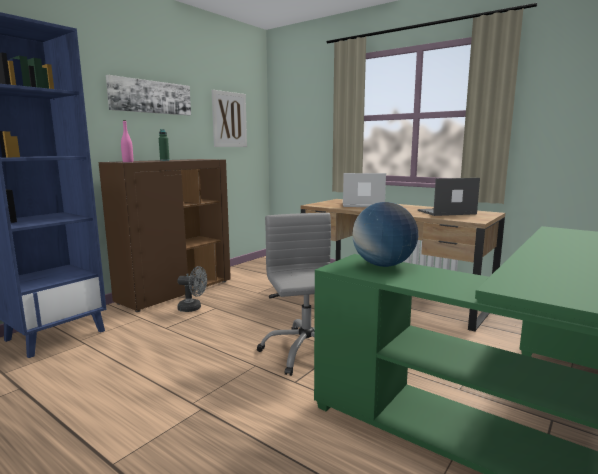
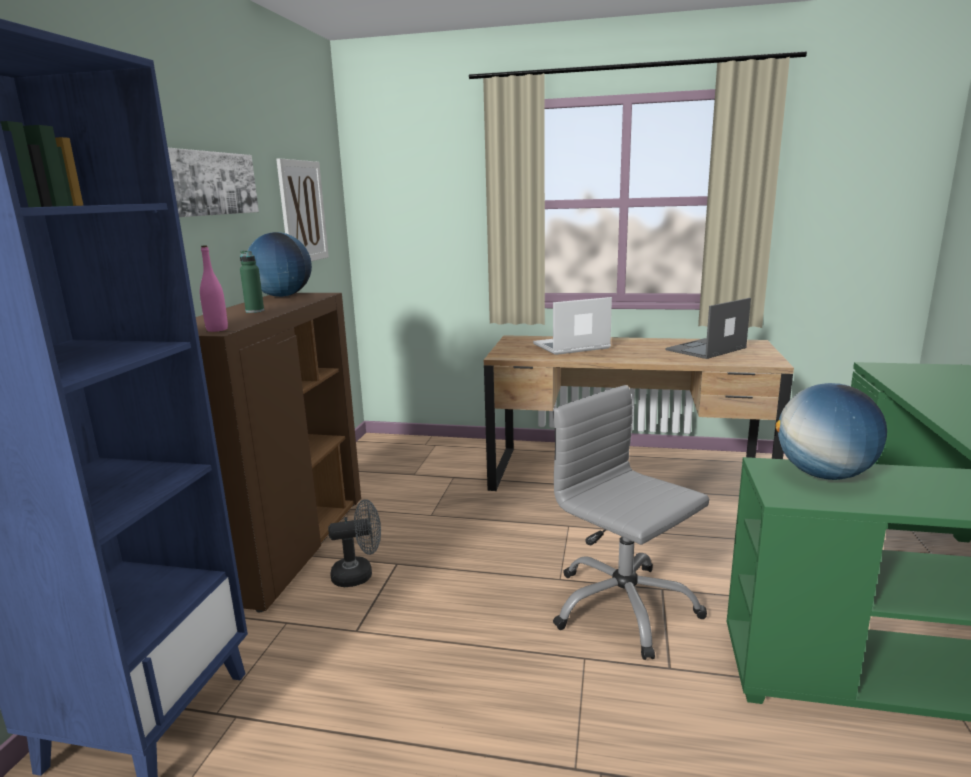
camera: 25 degrees left, 5 degrees up
(196, 159) = (282, 296): none -> globe

